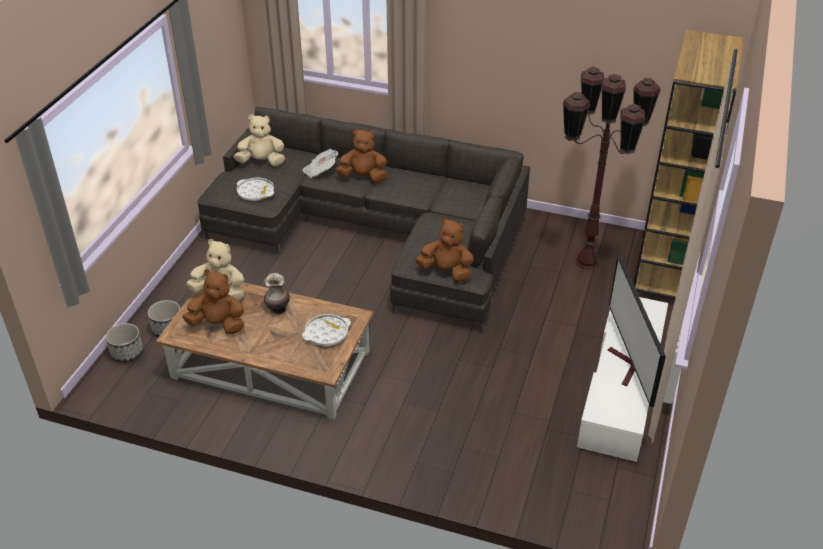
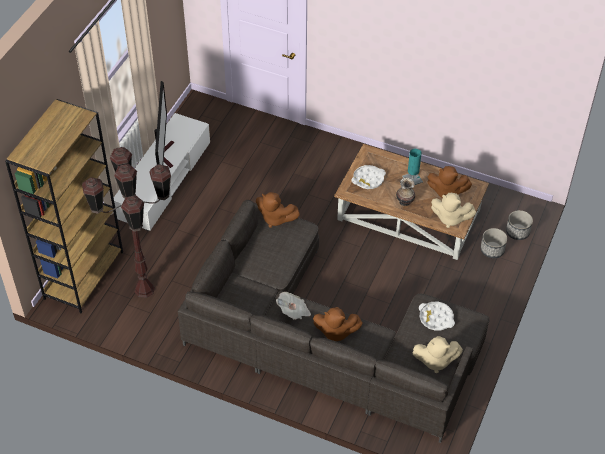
camera: 175 degrees left, 10 degrees up
(264, 337) = (412, 179): none -> turquoise table lamp
(320, 171) = (376, 344): newspaper -> newspaper (293, 311)

